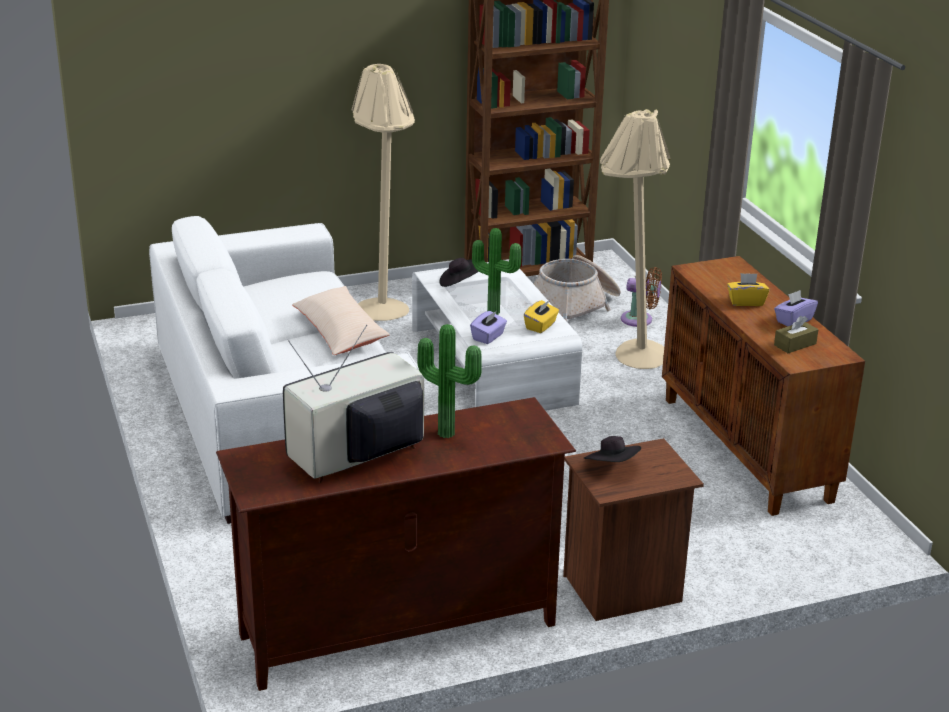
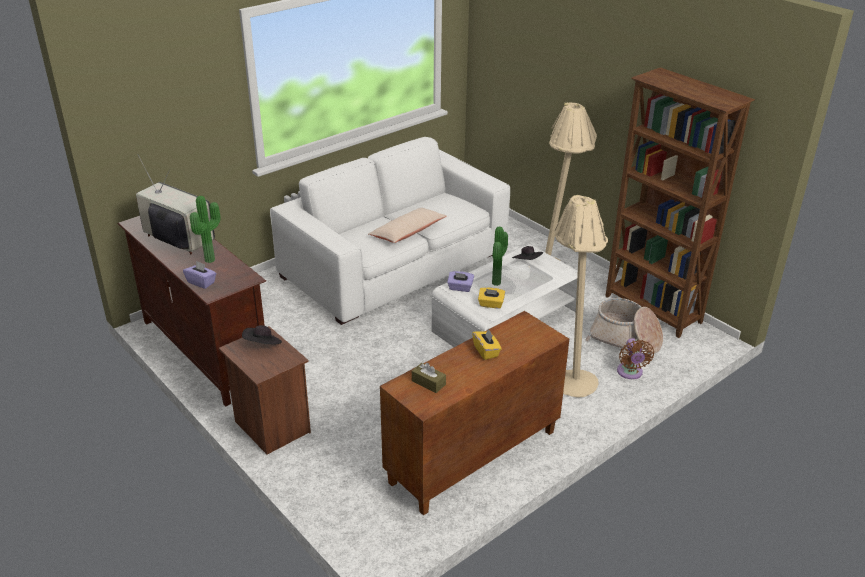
camera: 70 degrees right, 5 degrees up
(793, 320) = (469, 378): purple tissue box -> purple tissue box (201, 282)

